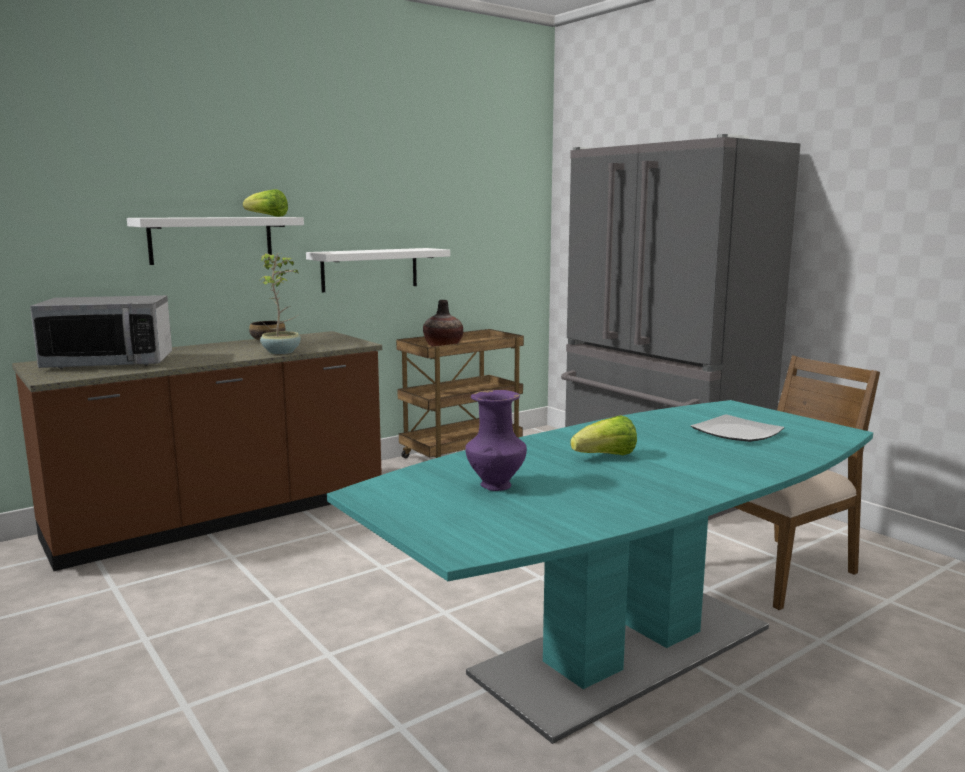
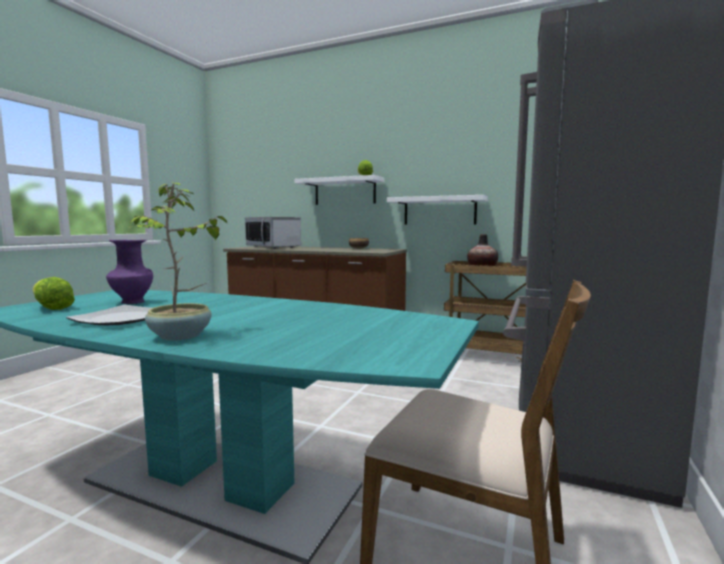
camera: 60 degrees right, 5 degrees down
(282, 352) = (332, 250): potted plant -> potted plant (181, 336)
(606, 456) = (214, 310): lettuce -> lettuce (51, 308)
(737, 433) = (334, 329): plate -> plate (121, 319)

